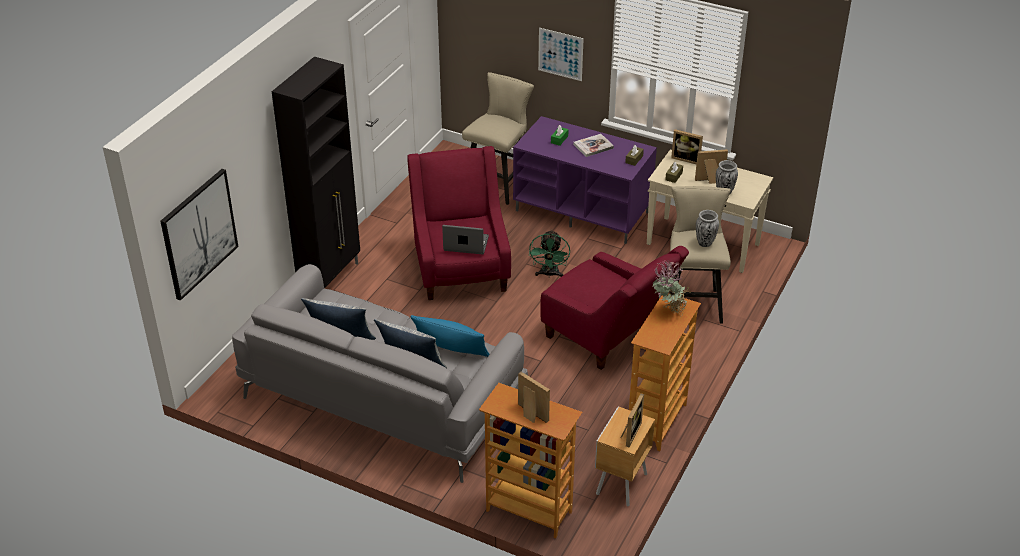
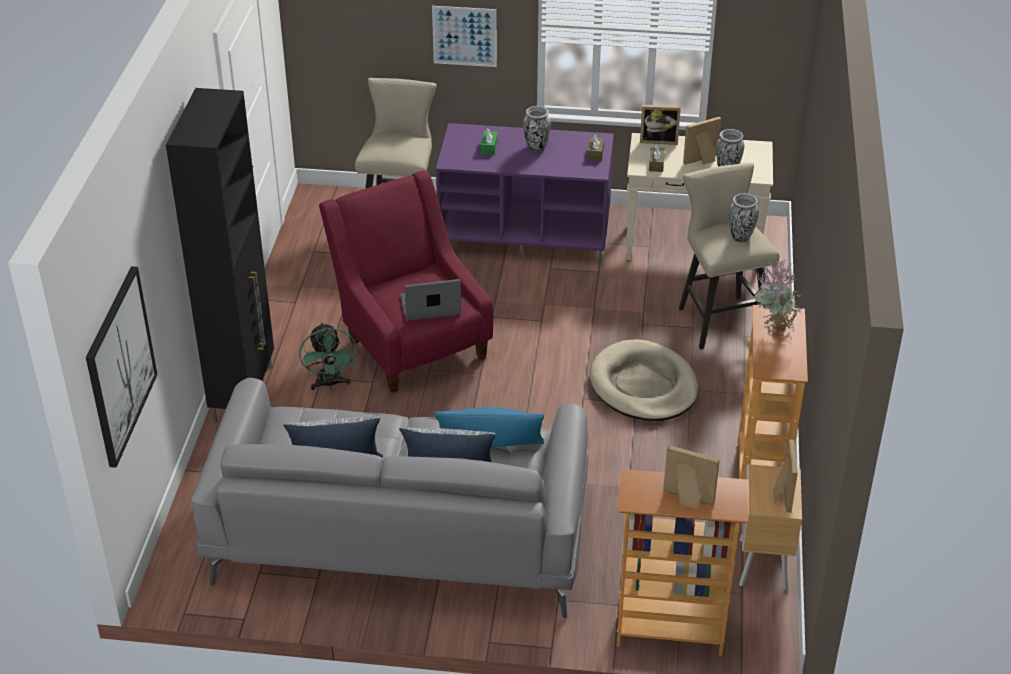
camera: 20 degrees left, 0 degrees up
(549, 274) = (528, 324): green fan -> green fan (330, 384)
(593, 146) = (536, 148): book -> vase
(607, 338) = (643, 386): red armchair -> beige dog bed

